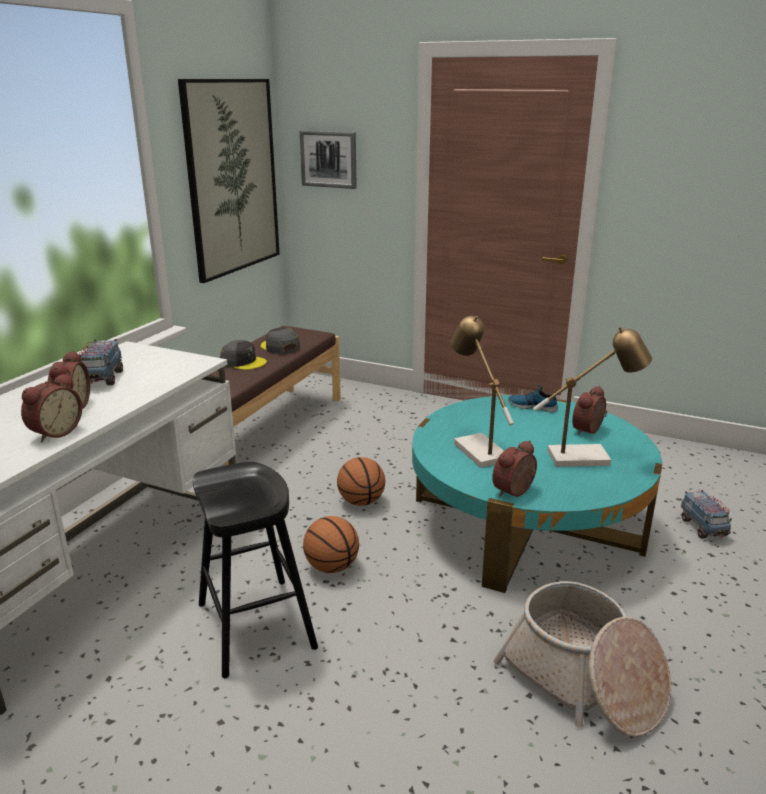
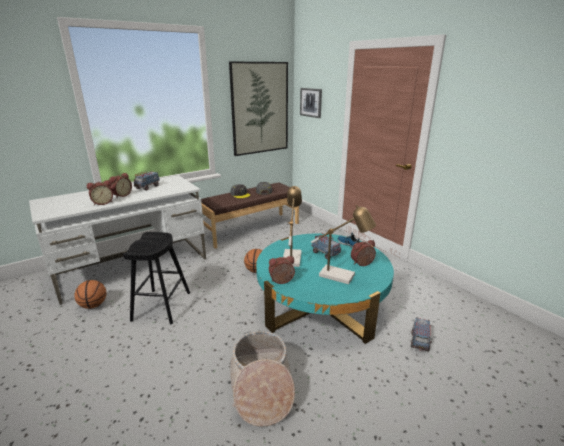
camera: 30 degrees right, 0 degrees up
(332, 567) = (214, 294): basketball -> basketball (93, 305)
(518, 430) = (325, 253): none -> toy truck

